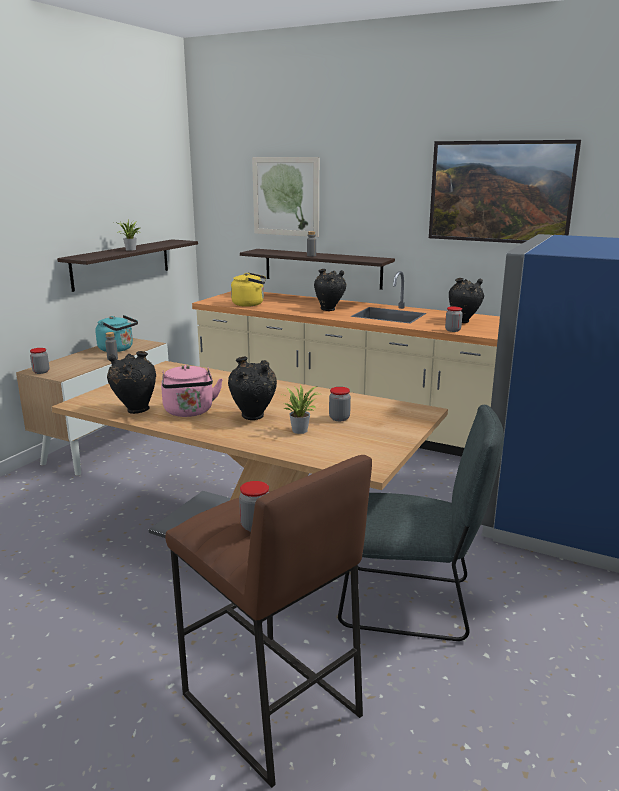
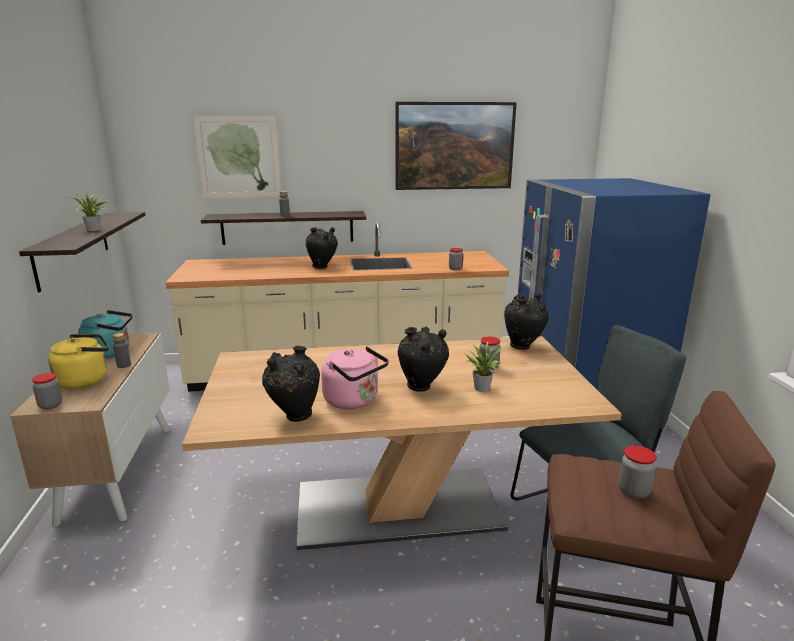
camera: 35 degrees left, 0 degrees up
(250, 304) = (234, 273): yellow kettle -> yellow kettle (86, 380)
(463, 322) = (448, 260): black vase -> black vase (523, 347)

